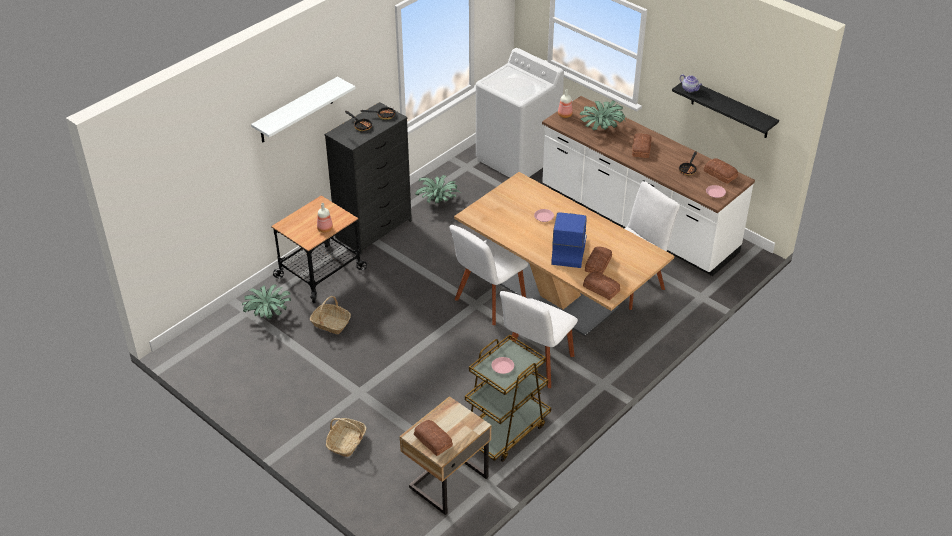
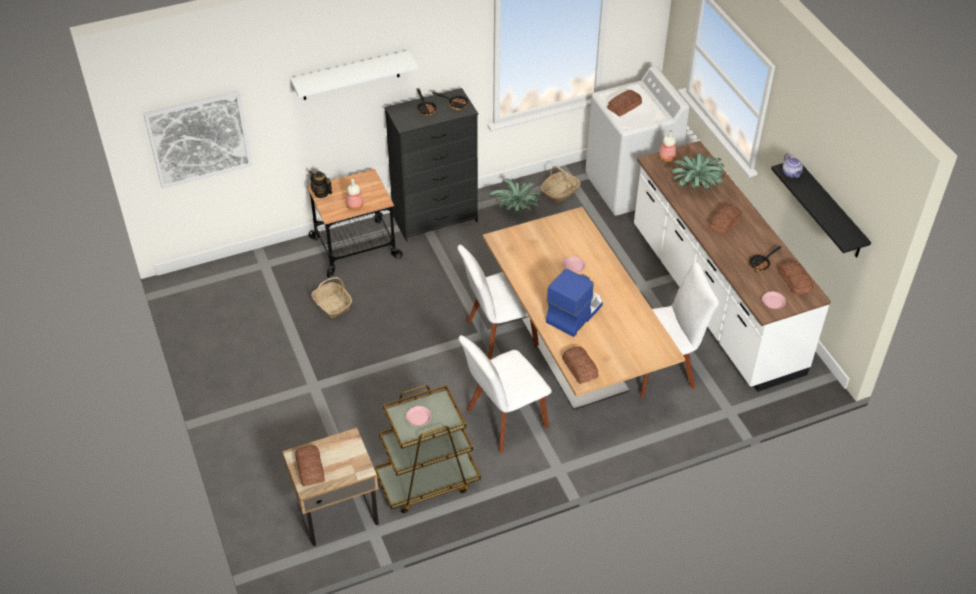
camera: 25 degrees right, 5 degrees up
(182, 201) = (199, 138): none -> picture
(268, 314) = (281, 274): potted plant -> none
(288, 227) = (321, 193): none -> teapot
(346, 442) = (270, 433): basket -> basket (560, 192)
(599, 264) = (596, 339): bread -> bread (625, 106)

